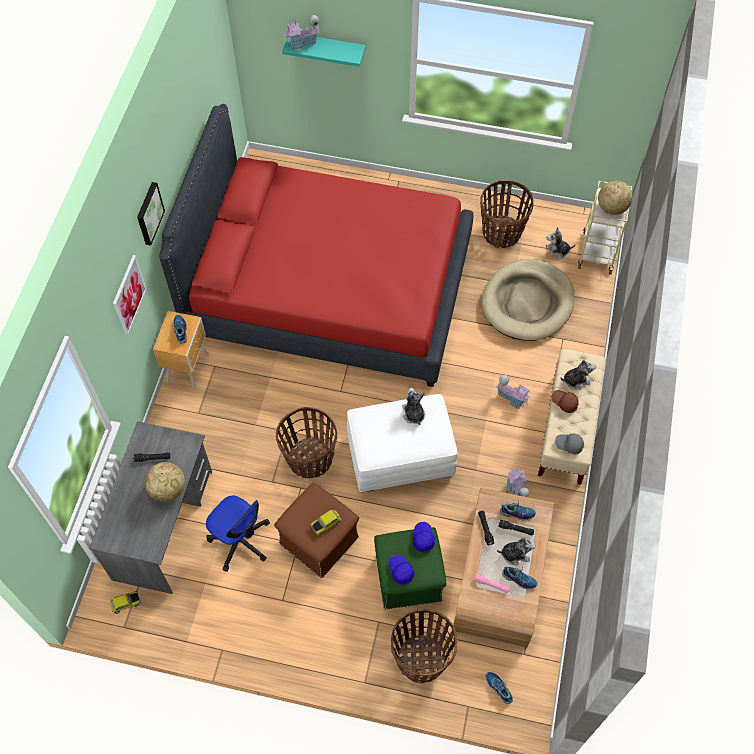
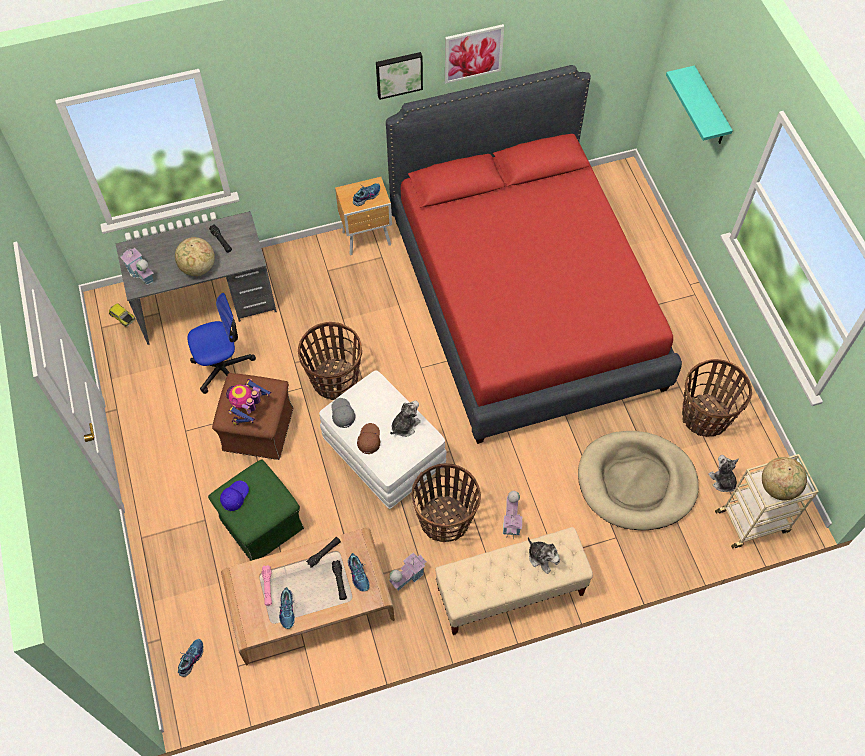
camera: 60 degrees right, 0 degrees up
(129, 295) = (322, 115): picture -> picture (473, 53)
(240, 541) = (223, 368): office chair -> office chair turned 120 degrees counterclockwise
(302, 43) = (689, 82): toy house -> toy house (141, 274)
(326, 523) = (249, 411): toy car -> toy robot
(421, 658) = (187, 574): basket -> basket (445, 519)
(423, 538) = (278, 500): blue cap -> none
(515, 554) = (312, 593): plush toy -> none
(564, 402) = (508, 558): brown cap -> brown cap (369, 440)
(569, 445) = (460, 586): grey cap -> grey cap (342, 414)

